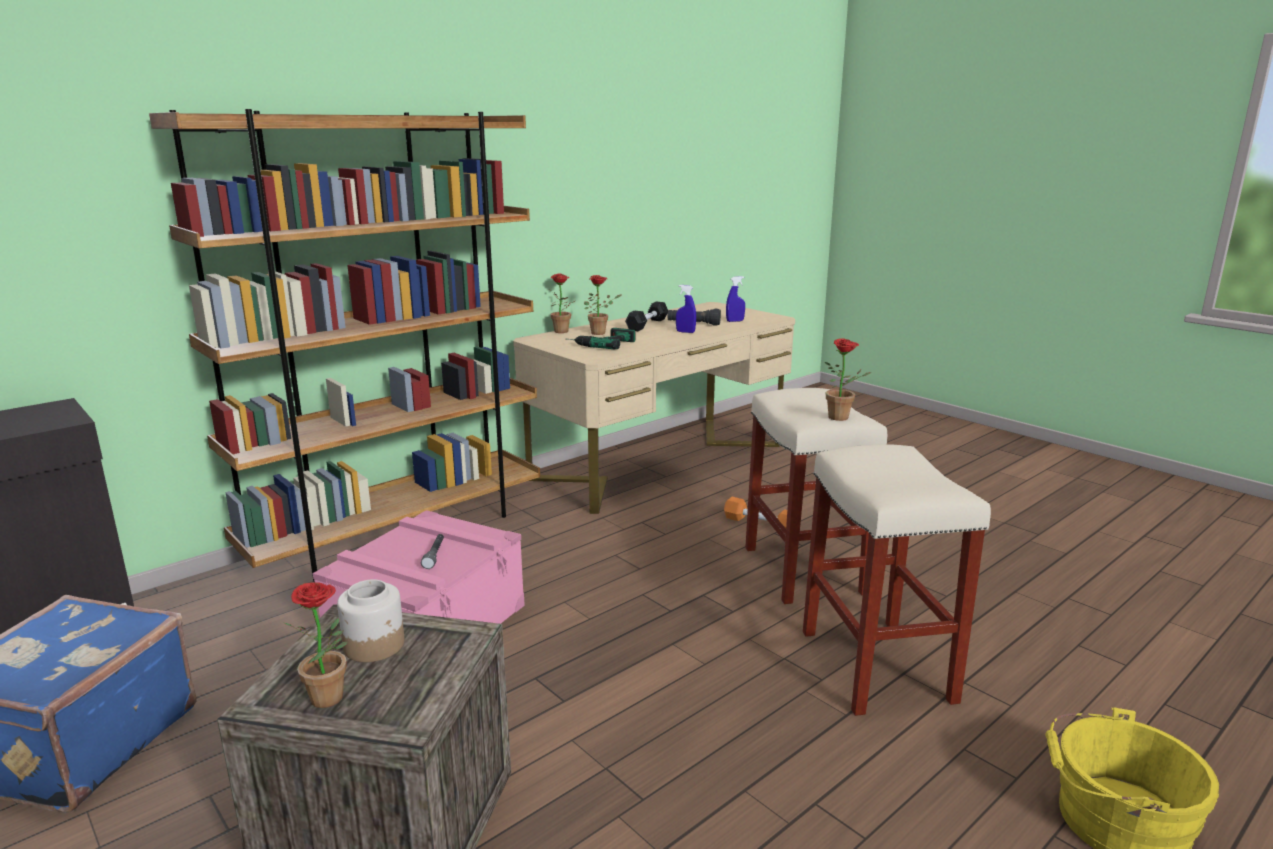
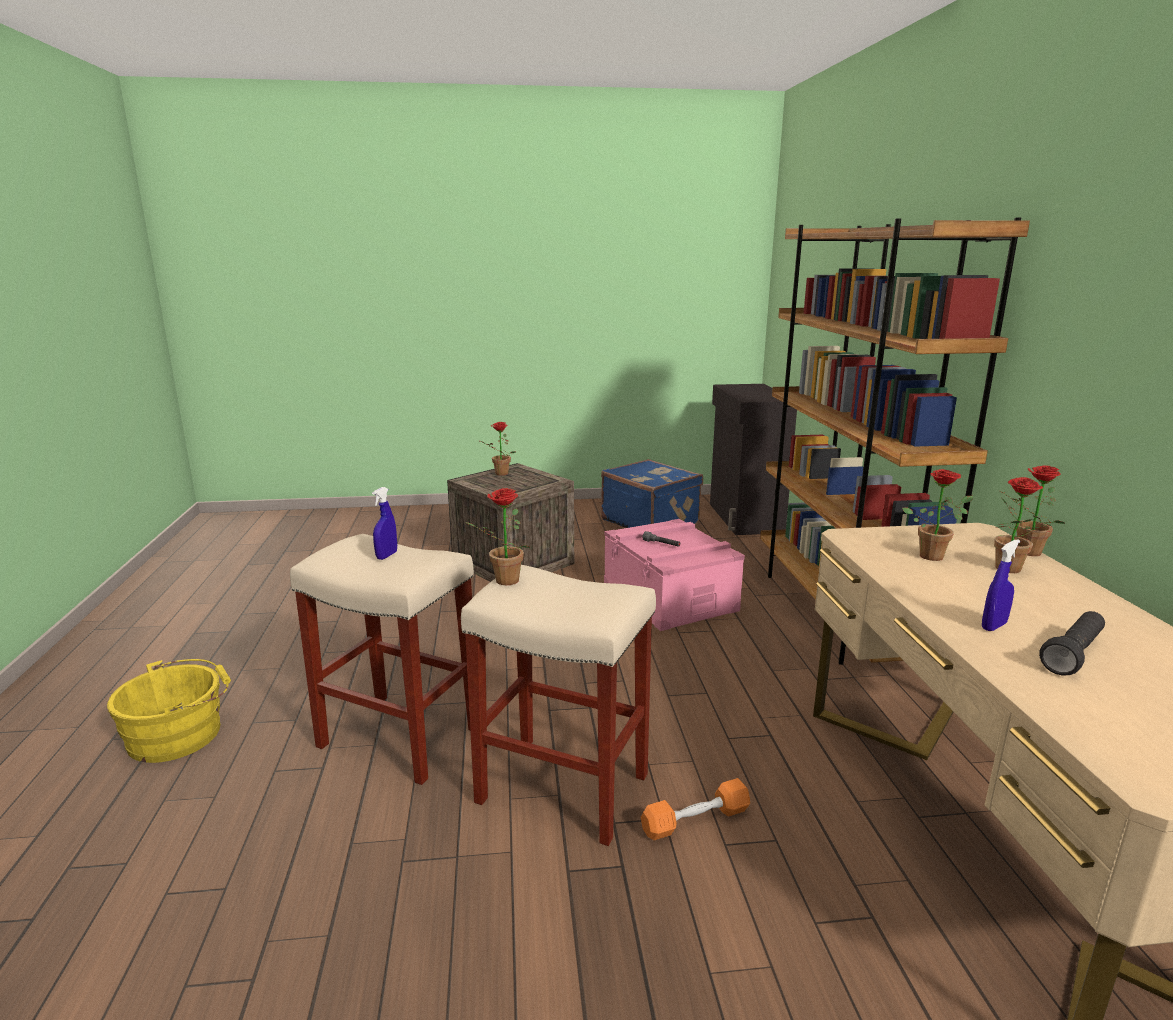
camera: 125 degrees right, 0 degrees up
(375, 645) = (525, 482): jar -> none
(600, 343) = (934, 555): power drill -> potted plant
(647, 324) = (1075, 616): black dumbbell -> none
(735, 321) = (1104, 708): blue spray bottle -> blue spray bottle (387, 556)

